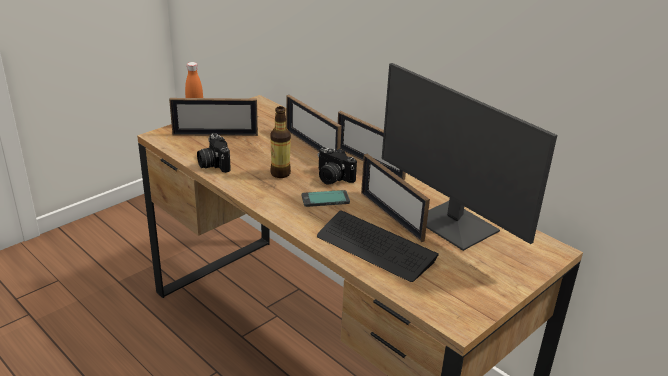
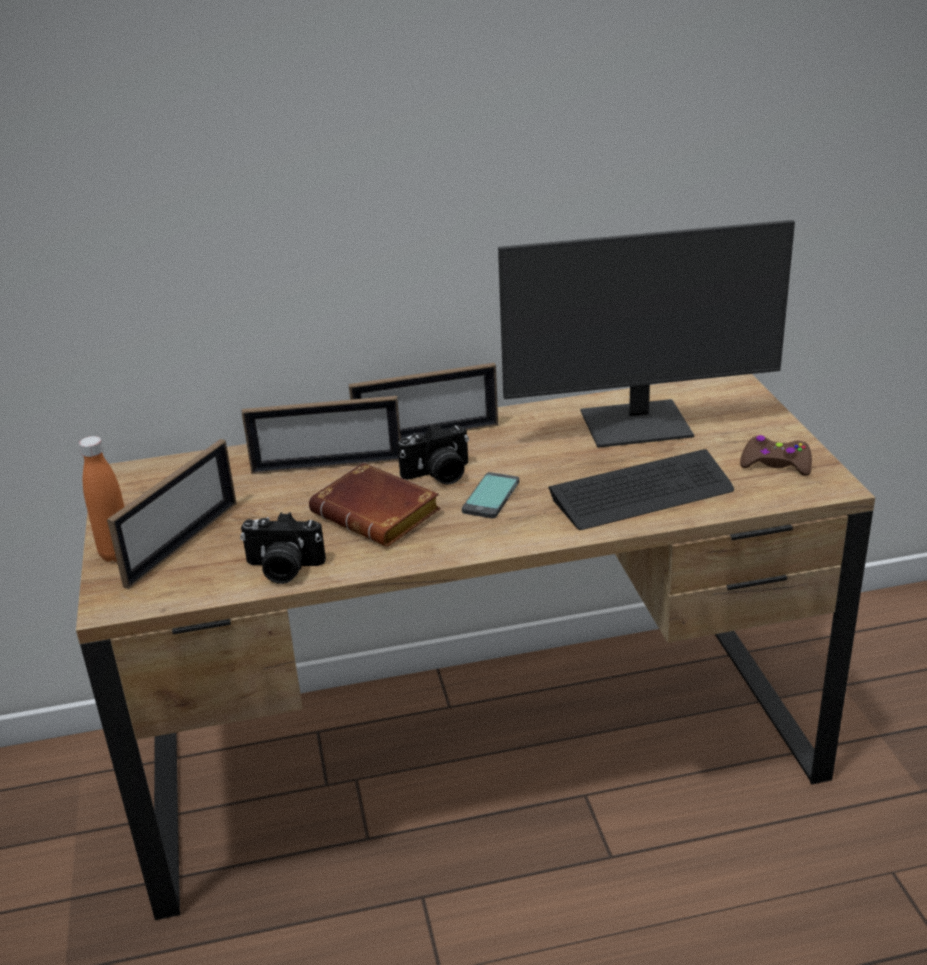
camera: 55 degrees left, 0 degrees up
(280, 173) = (380, 514): bottle -> brown book
(391, 216) = (577, 460): picture frame -> none
(463, 292) = (776, 464): none -> brown game controller

